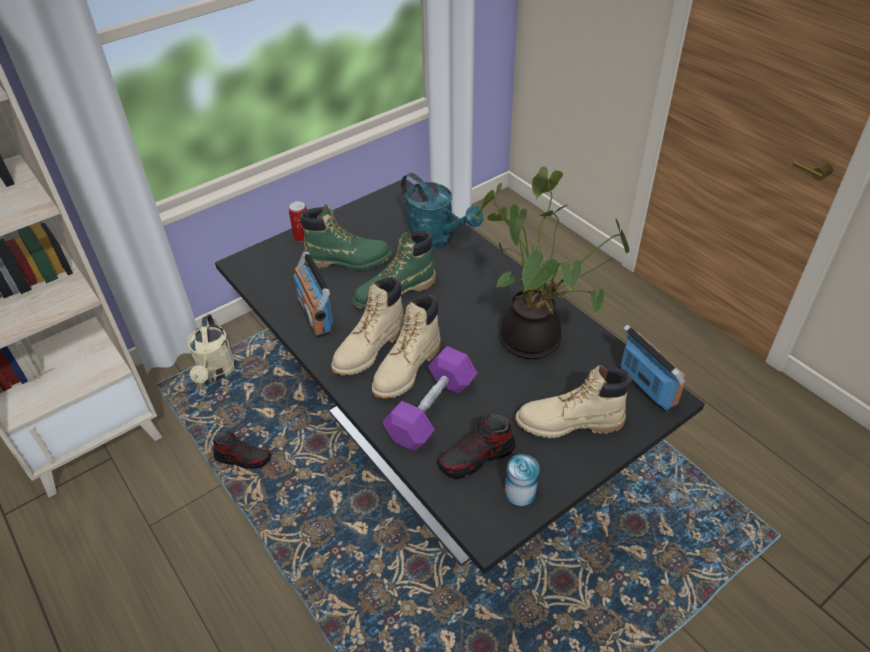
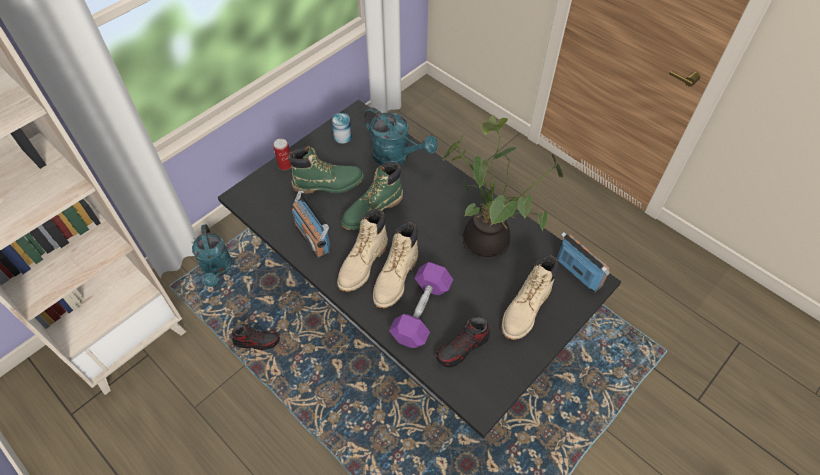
camera: 10 degrees left, 10 degrees up
(216, 373) = (217, 270): beige watering can -> turquoise watering can
(520, 492) = (499, 371): can -> can (342, 137)
(569, 423) = (525, 310): beige boot -> beige boot turned 45 degrees counterclockwise

